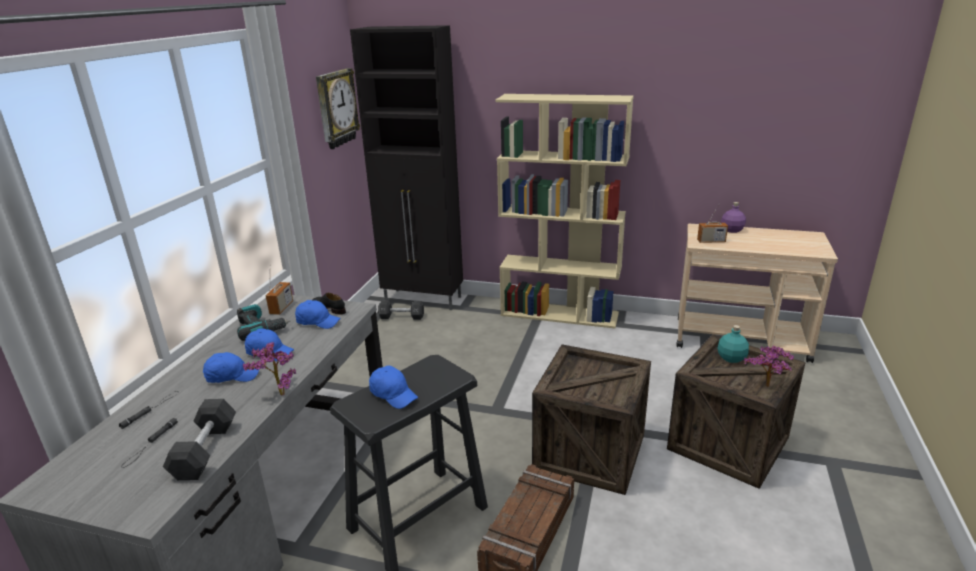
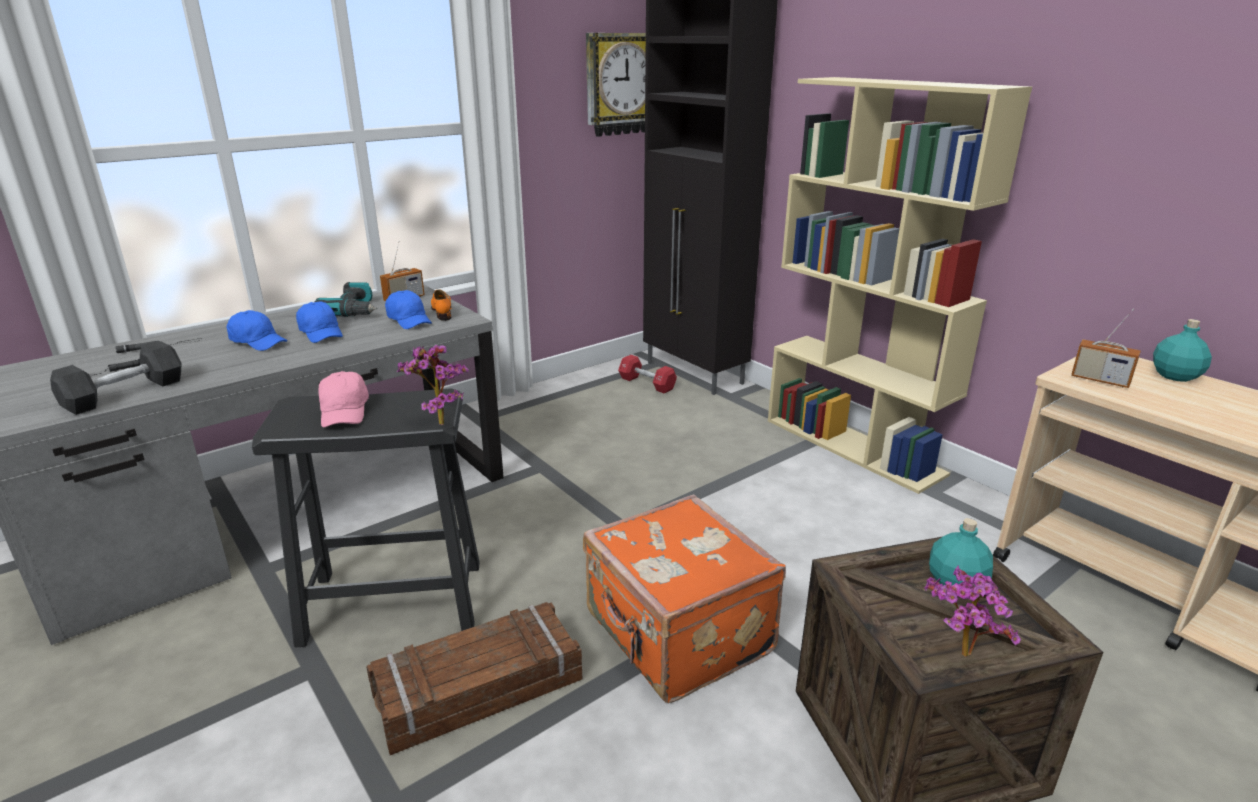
camera: 35 degrees right, 0 degrees up
(278, 394) = (258, 371): potted plant -> potted plant (437, 422)
(329, 308) = (442, 312): black shoe -> orange shoe
(393, 394) = (345, 412): blue cap -> pink cap
(401, 317) = (647, 383): black dumbbell -> red dumbbell
(589, 452) = (676, 635): crate -> orange suitcase
(731, 230) = (1174, 376): purple bottle -> turquoise bottle

